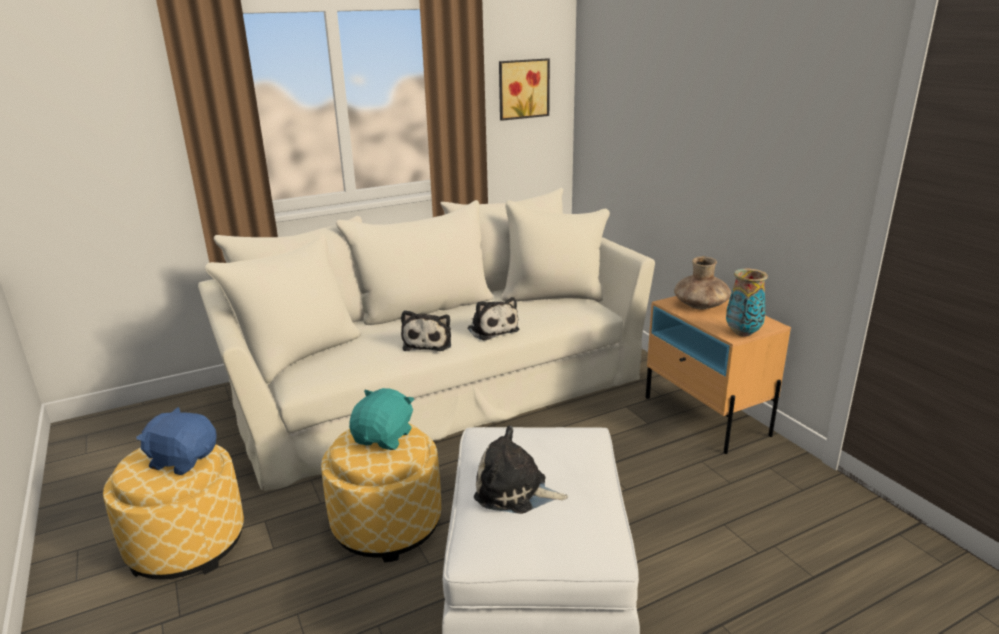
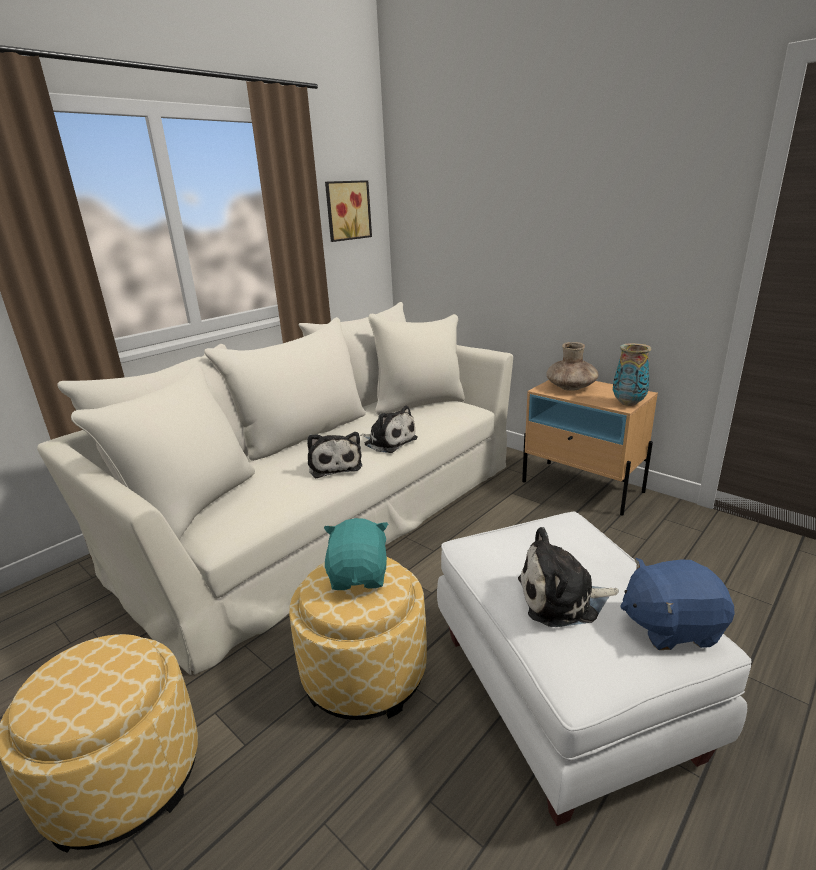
camera: 20 degrees left, 0 degrees up
(183, 459) = (114, 671): blue plush toy -> blue plush toy (670, 626)

